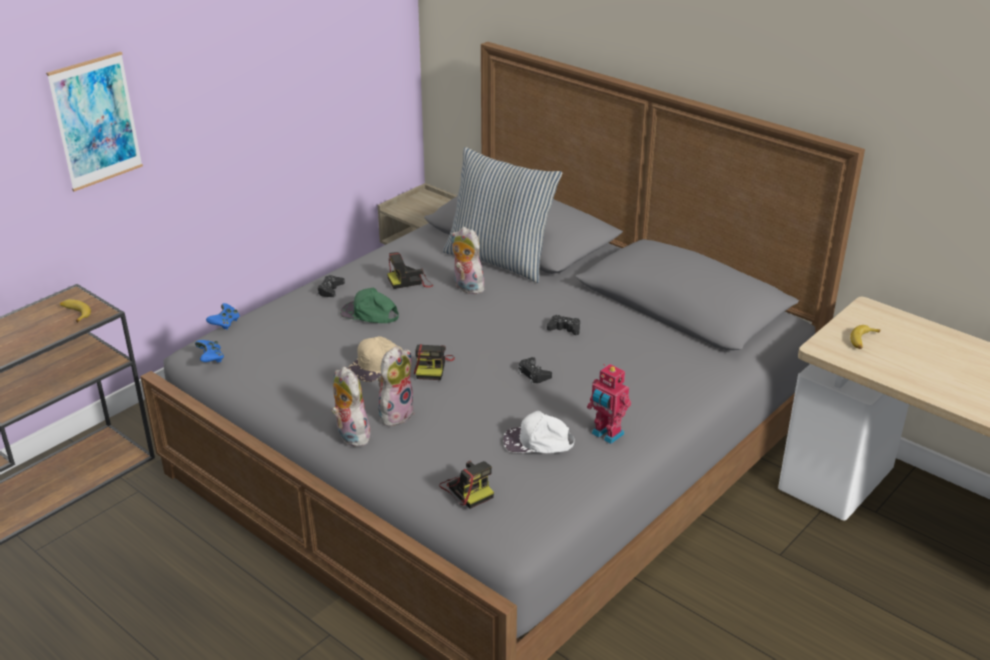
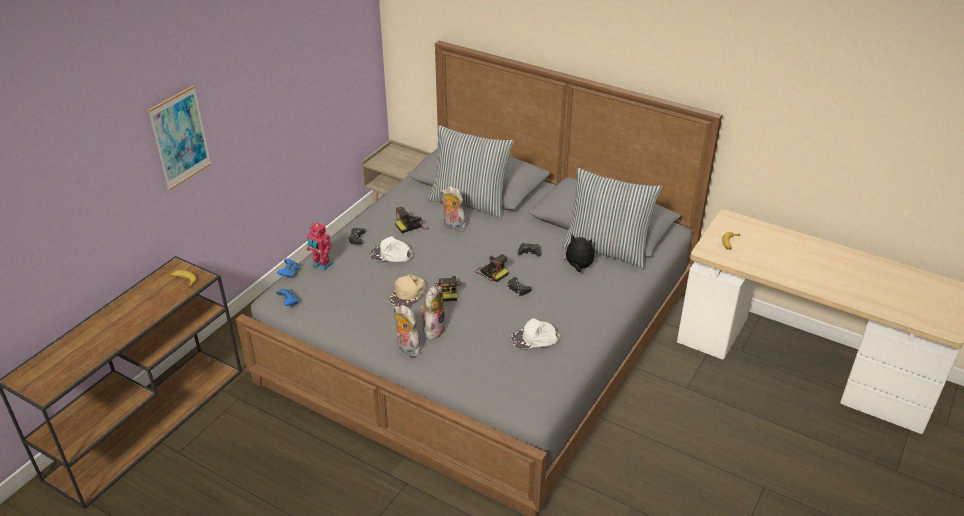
camera: 10 degrees left, 5 degrees up
(369, 314) = (391, 255): green cap -> white cap
(467, 489) = (498, 378): camera -> camera (491, 272)
(606, 435) = (578, 328): toy robot -> toy robot (321, 265)
(629, 355) = (578, 267): none -> plush toy
(678, 336) = (606, 249): none -> pillow

